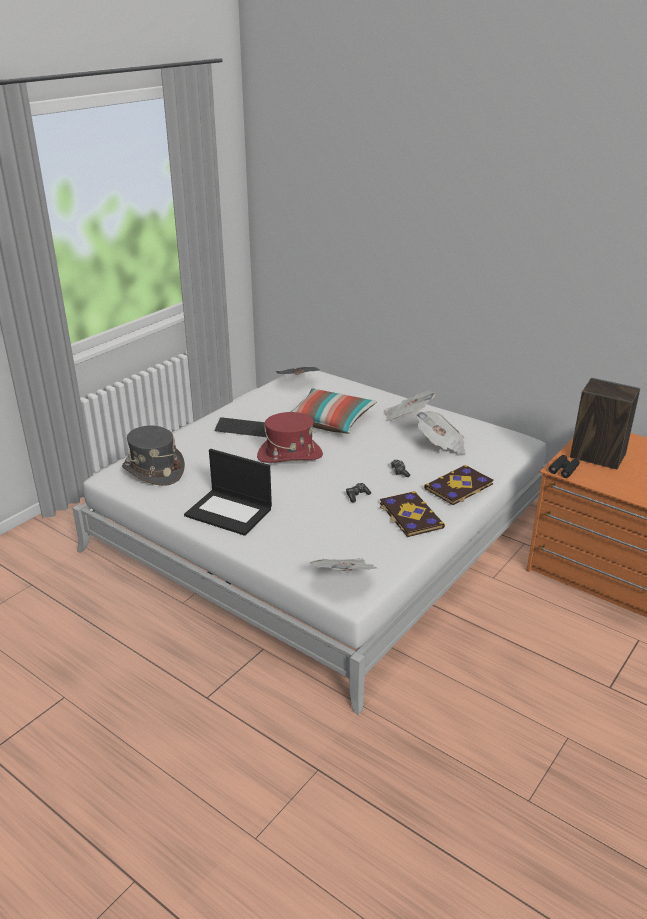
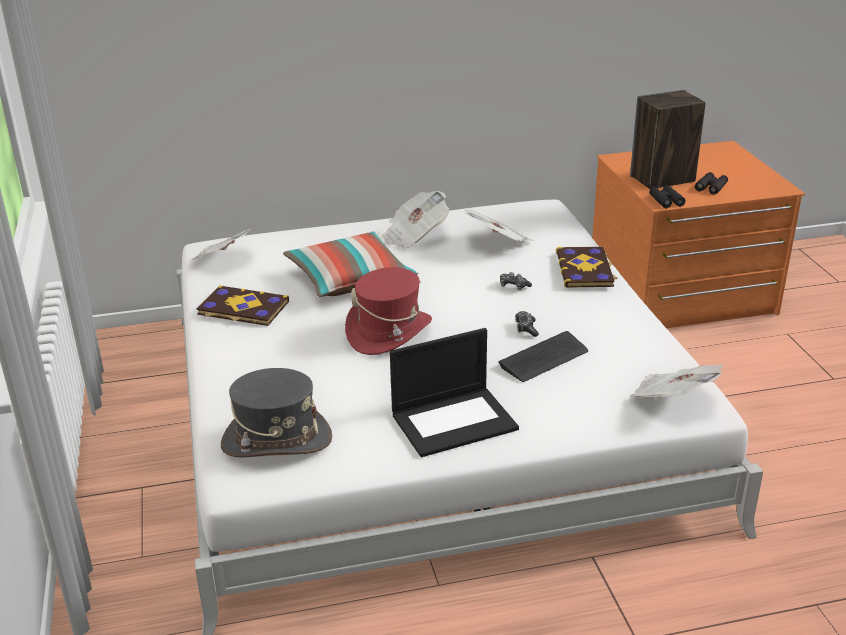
camera: 50 degrees left, 0 degrees up
(244, 428) = (280, 336): keyboard -> keyboard (544, 358)
(410, 516) = (601, 317): book -> book (243, 309)
(620, 479) = (711, 187): none -> black binoculars

